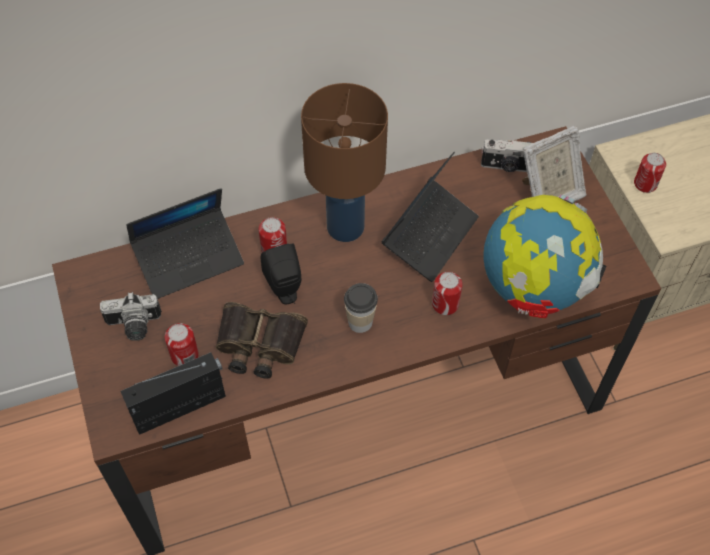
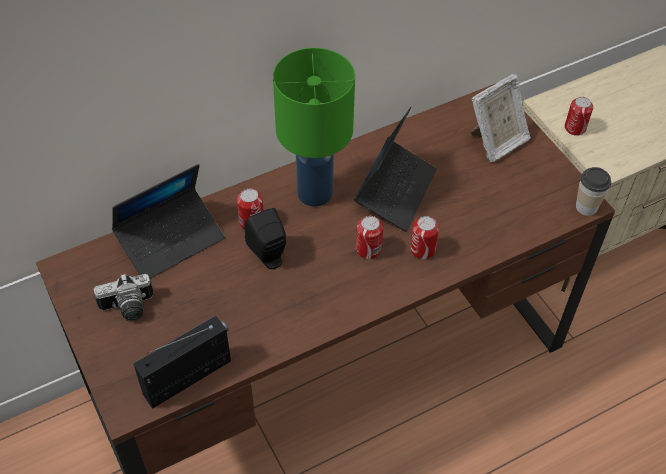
camera: 10 degrees left, 5 degrees down
(184, 355) = (183, 328): can -> can (368, 249)
(258, 345) = (253, 309): binoculars -> none
(344, 227) = (314, 193): brown table lamp -> green table lamp
(360, 322) = (346, 275): cup -> cup (586, 207)
(507, 166) = (453, 123): camera -> none
(533, 287) = (500, 224): globe -> none

